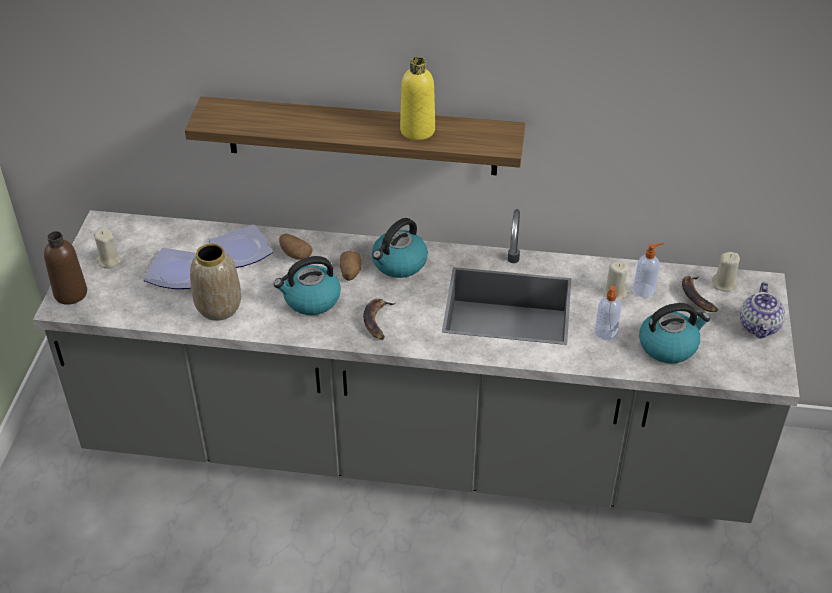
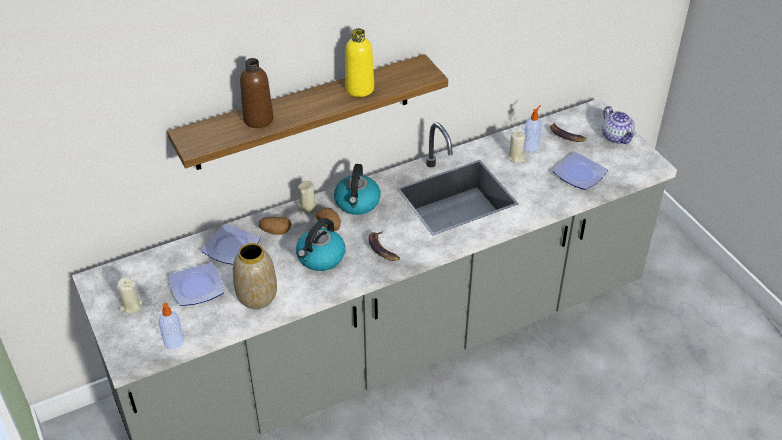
camera: 35 degrees left, 0 degrees up
(70, 293) = (124, 346): brown bottle -> brown bottle (258, 119)
(605, 333) = (534, 185): soap dispenser -> soap dispenser (174, 342)
(668, 345) = (578, 174): kettle -> plate
(724, 284) = (573, 120): beige candle -> beige candle (308, 207)

